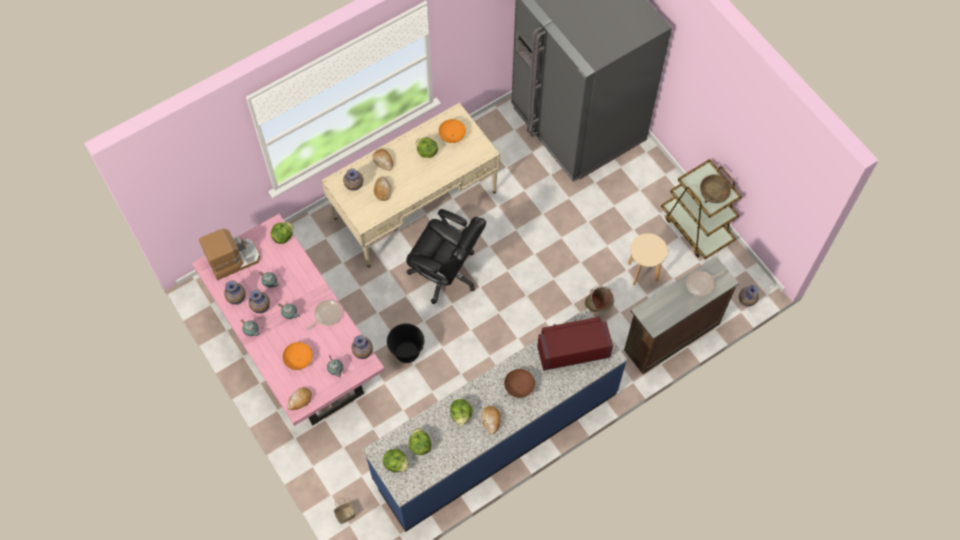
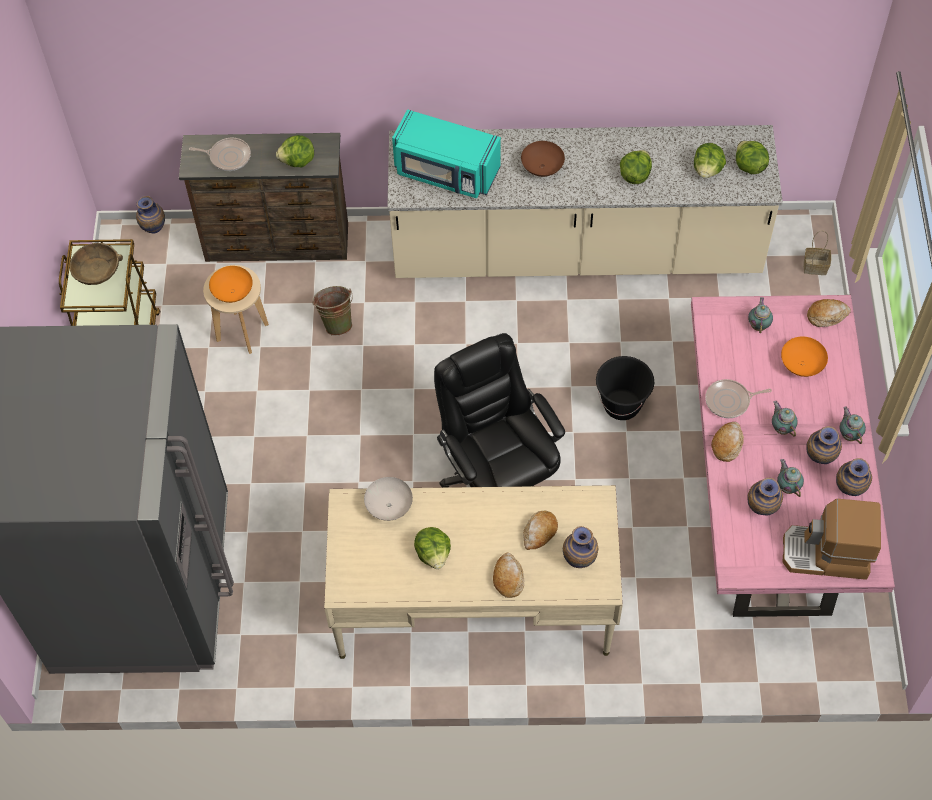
camera: 145 degrees left, 5 degrees down
(283, 236) = (732, 548): lettuce -> lettuce (298, 161)
(363, 353) = (709, 327): vase -> vase (760, 510)
(452, 136) = (376, 558): orange bowl -> orange bowl (232, 292)
(464, 162) = (389, 505): none -> white bowl
(491, 420) = (602, 152): bread -> bread (727, 444)
(495, 436) = (576, 252): blue counter -> beige counter
(572, 350) = (446, 172): red microwave -> turquoise microwave

